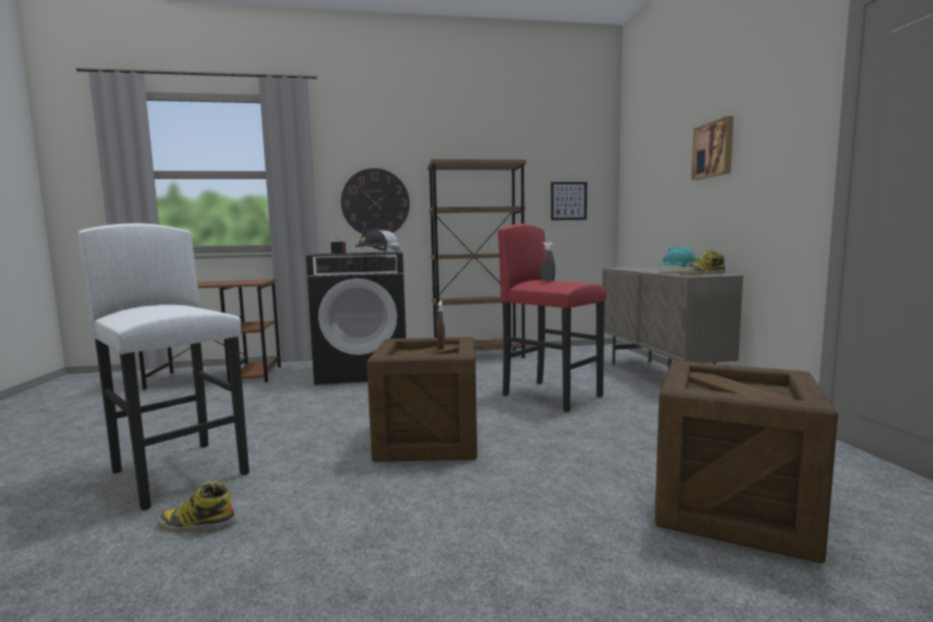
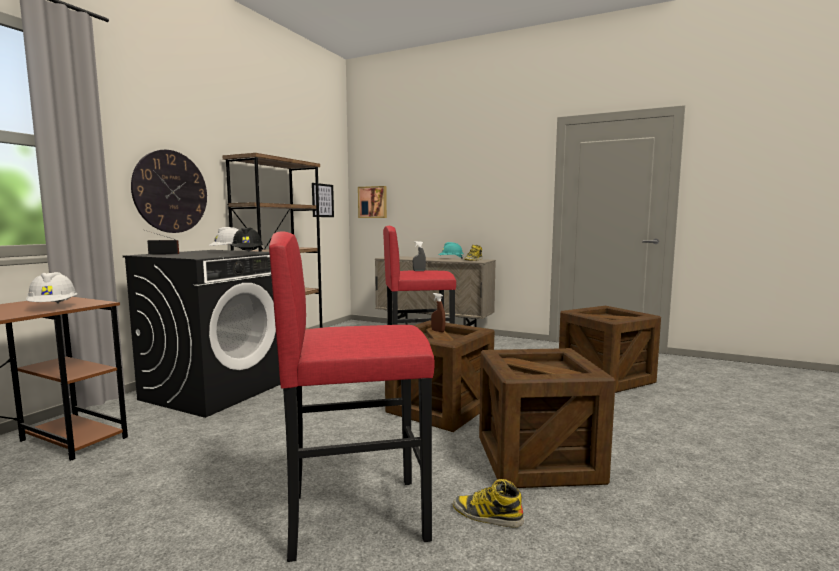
camera: 55 degrees left, 0 degrees up
(180, 472) = (356, 516): white stool -> red stool
(196, 524) = (487, 515): boot -> boot turned 75 degrees clockwise
(231, 283) = (53, 307): none -> white hard hat
(343, 522) = (538, 459): none -> crate
(714, 150) = (461, 178): picture -> picture (373, 202)

